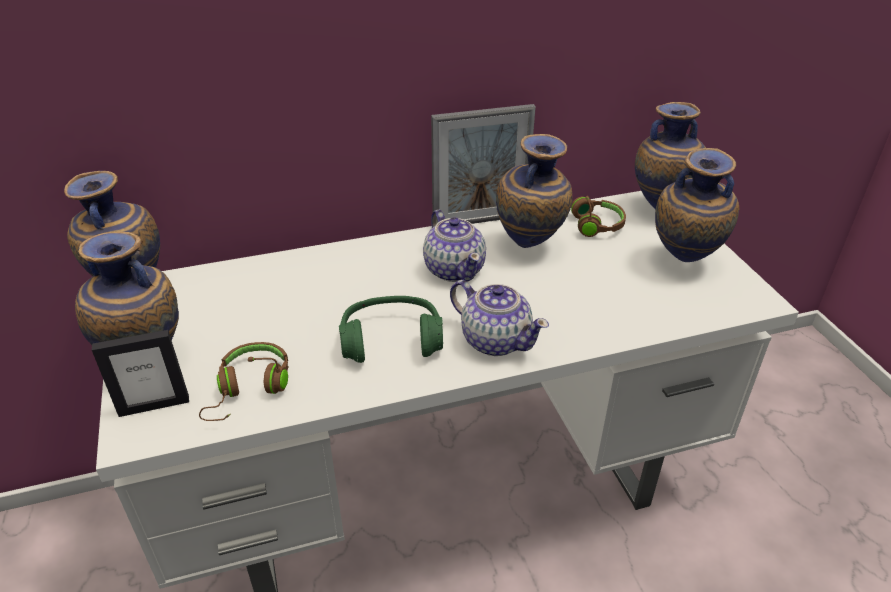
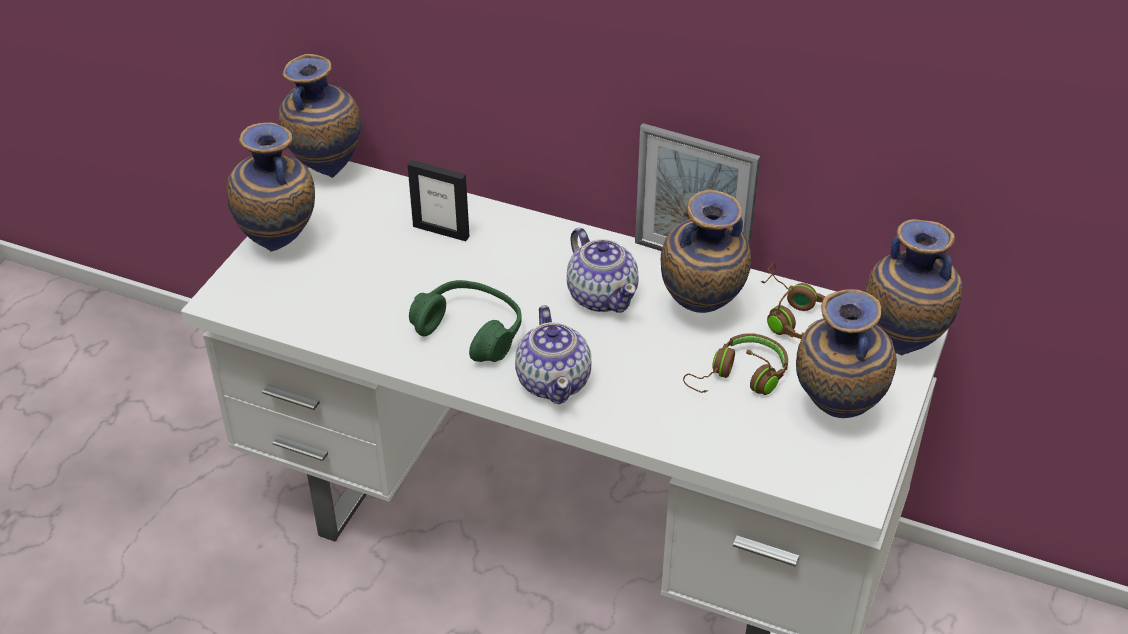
camera: 40 degrees right, 5 degrees up
(154, 405) = (254, 284): picture frame -> picture frame (441, 231)
(250, 389) = (326, 310): brown headphones -> brown headphones (740, 378)
(454, 269) = (602, 295): teapot -> teapot turned 45 degrees counterclockwise

